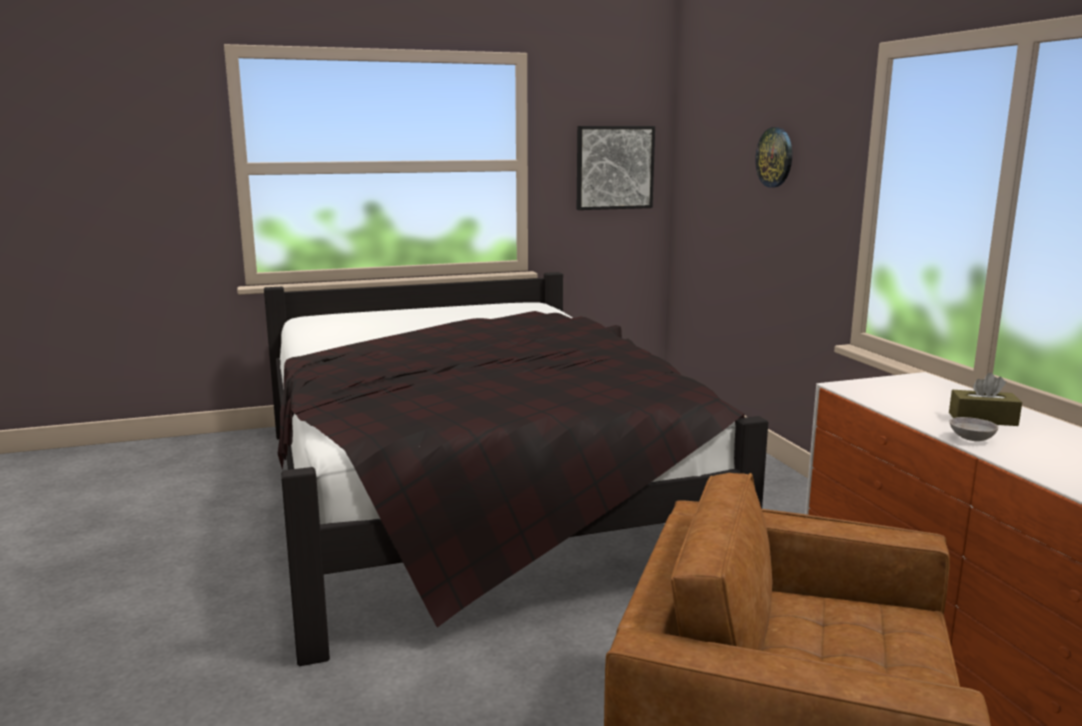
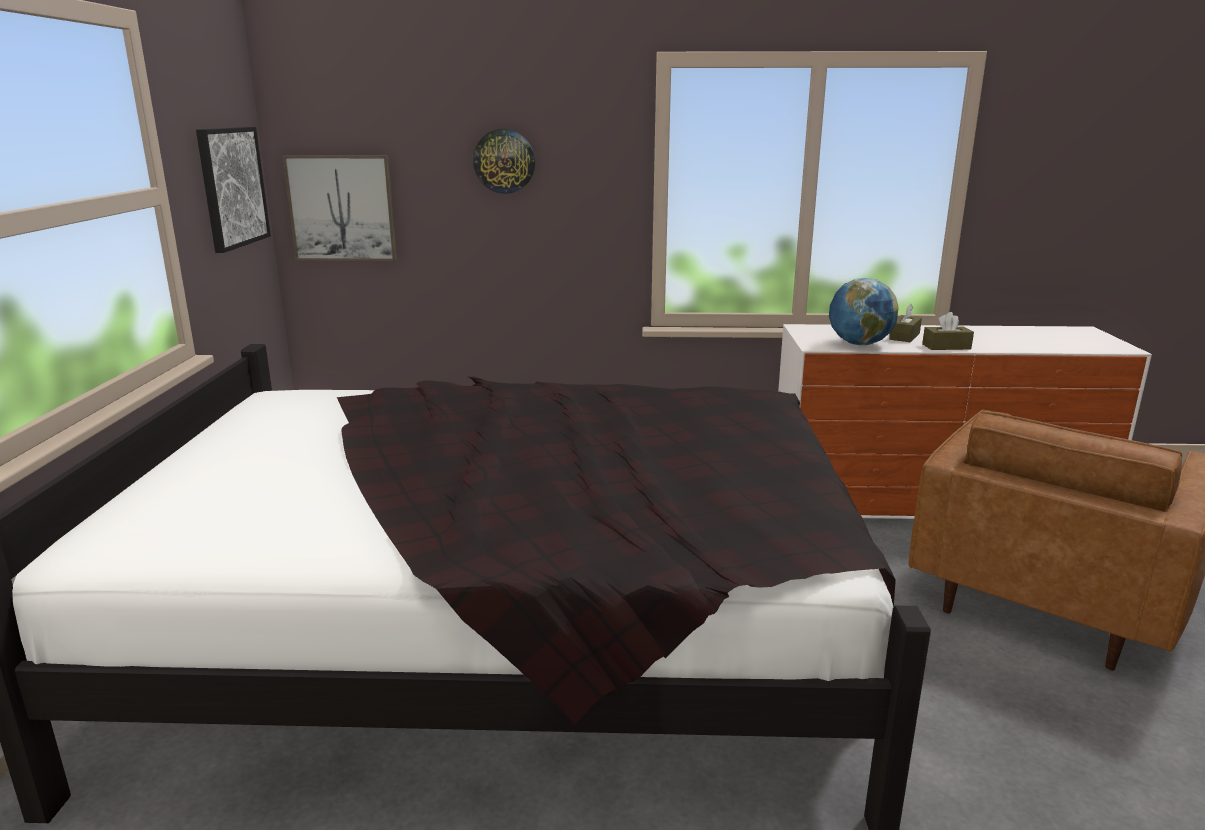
camera: 70 degrees left, 5 degrees up
(696, 192) = (342, 208): none -> picture
(894, 401) = (859, 344): none -> globe
(971, 439) = (946, 346): grey bowl -> brown tissue box

